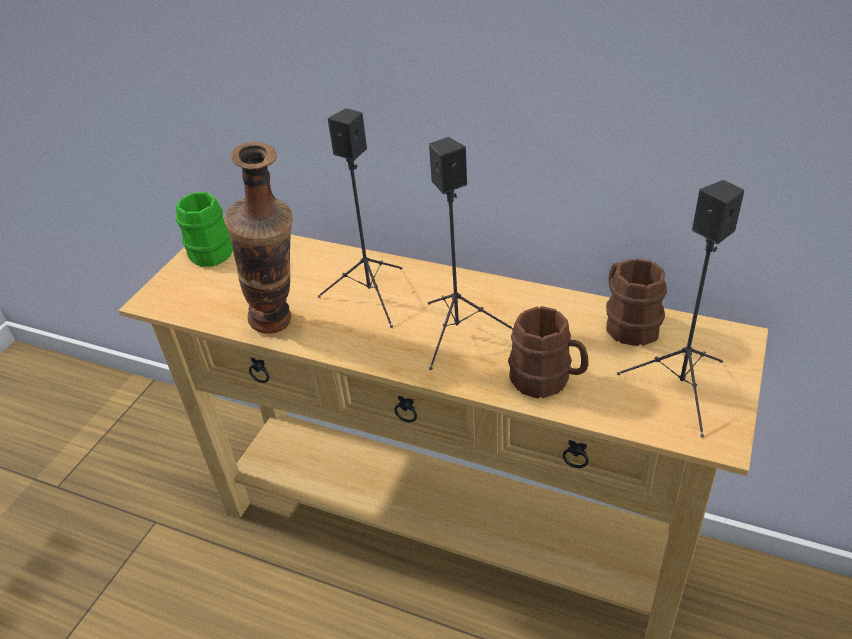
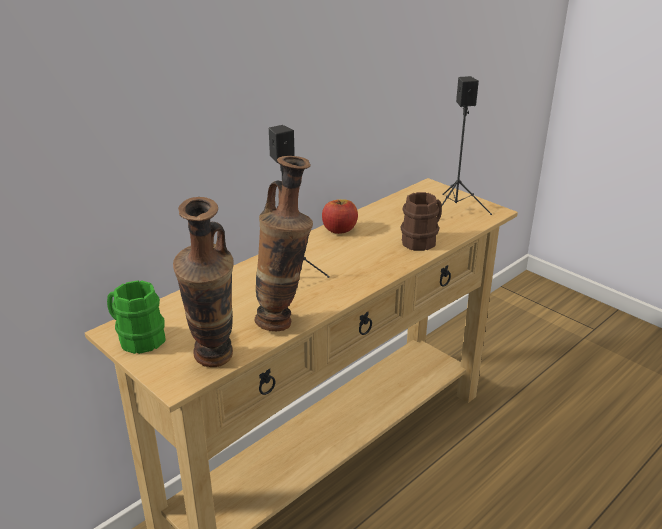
camera: 70 degrees left, 10 degrees down
(187, 310) = (214, 364): none -> vase
(459, 332) = (356, 255): black speaker -> none
(516, 296) = (339, 229): none -> apple
(627, 323) = (394, 206): brown mug -> none

